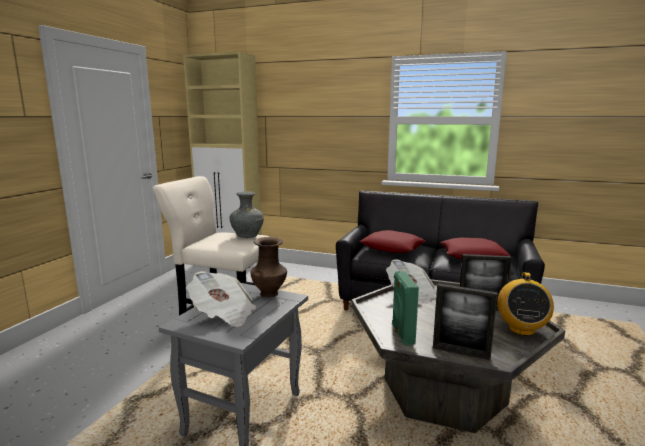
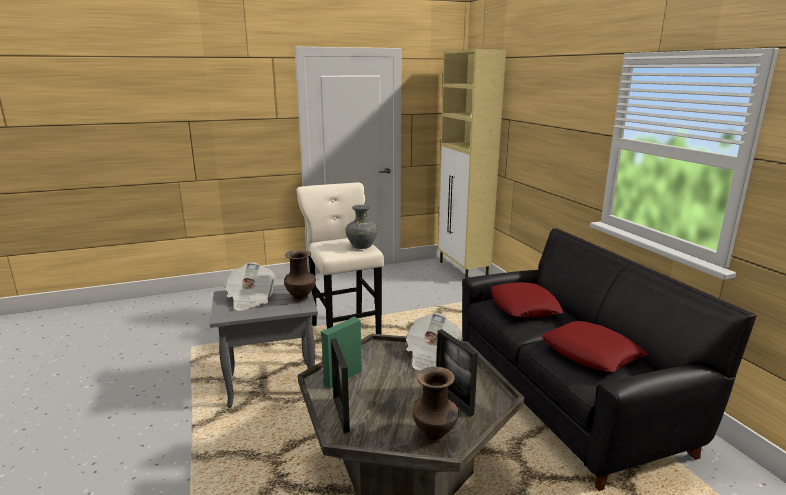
camera: 50 degrees right, 5 degrees up
(521, 329) = (435, 436): radio -> brown vase

